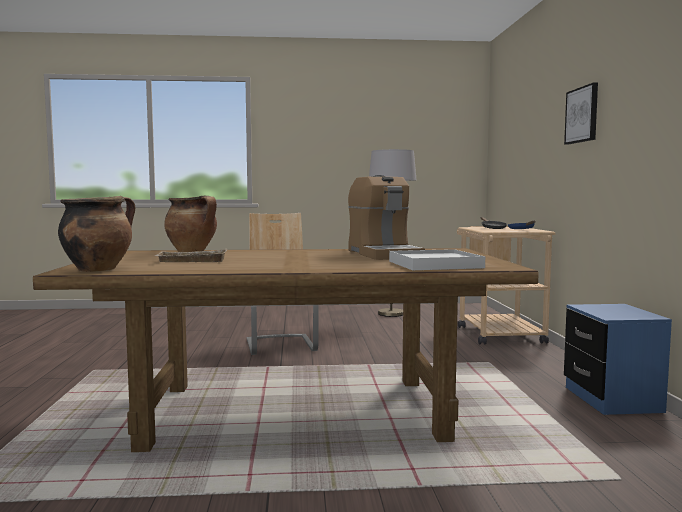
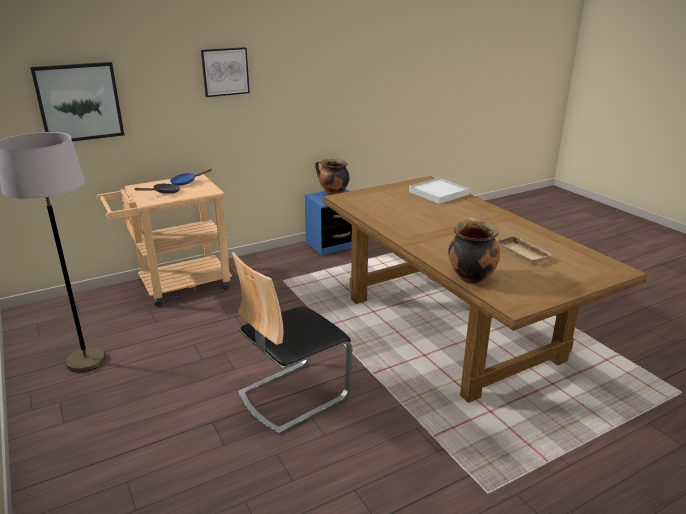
camera: 115 degrees left, 20 degrees up
(98, 269) = (600, 265): cooking pot -> cooking pot (333, 193)
(383, 254) = (400, 211): coffee machine -> none
(518, 148) = (79, 102): none -> picture

